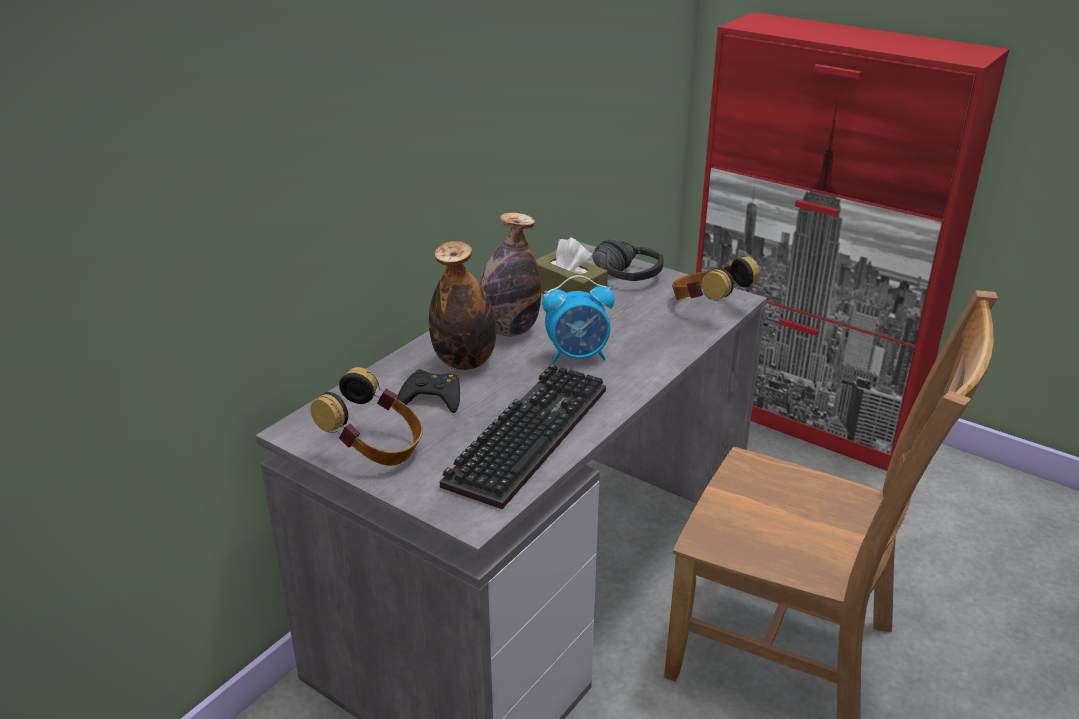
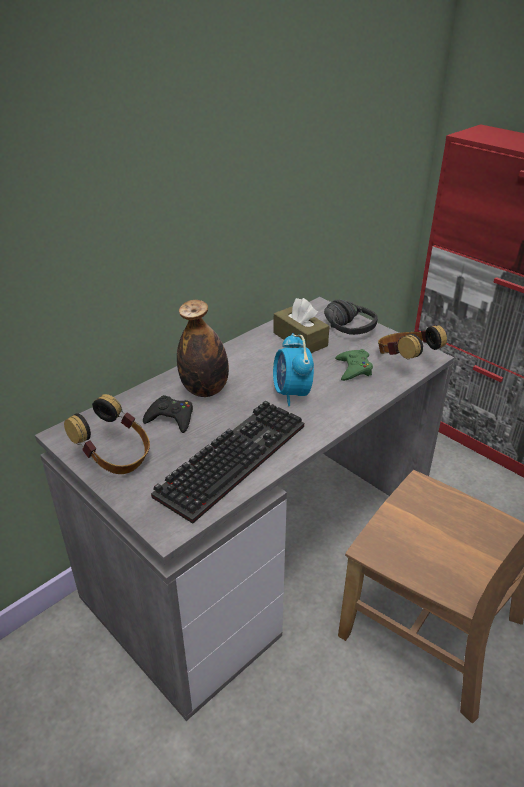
camera: 10 degrees right, 5 degrees up
(509, 330) = (246, 366): bottle -> none
(578, 356) = (291, 394): alarm clock -> alarm clock turned 75 degrees clockwise
(647, 321) = (353, 369): none -> green game controller

